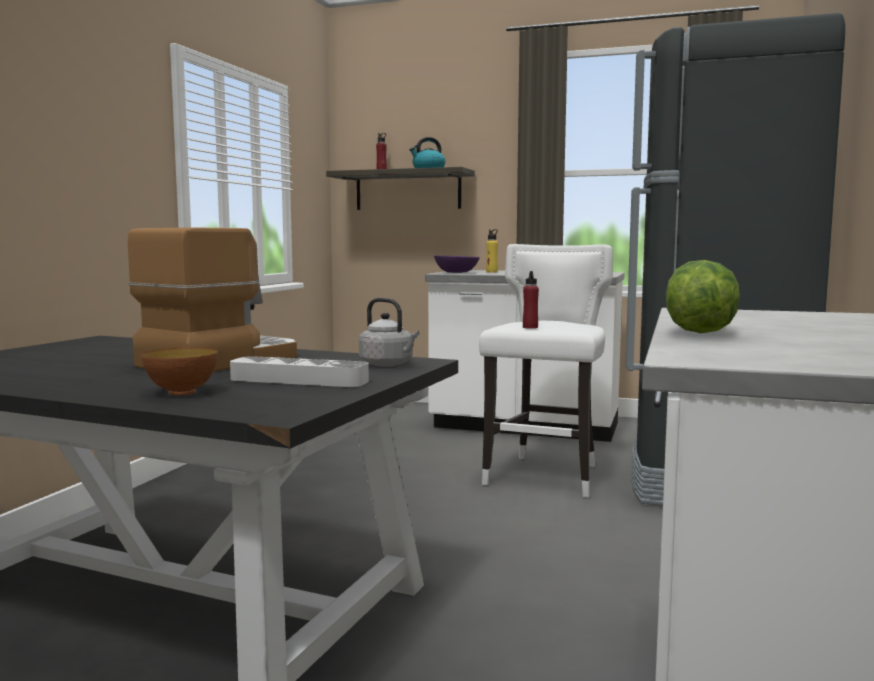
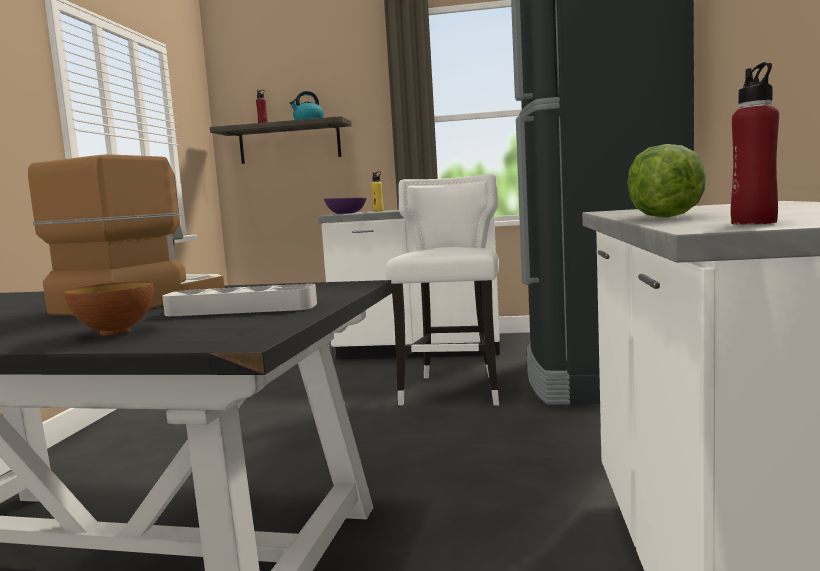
camera: 10 degrees left, 0 degrees up
(388, 364) = (325, 289): grey kettle -> none
(530, 327) = (432, 253): red bottle -> red bottle (754, 223)

